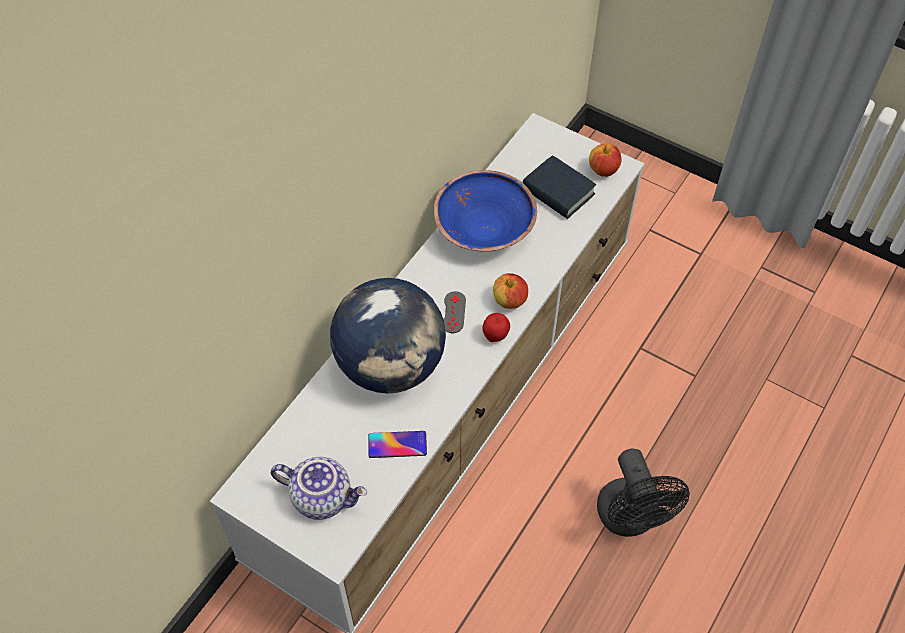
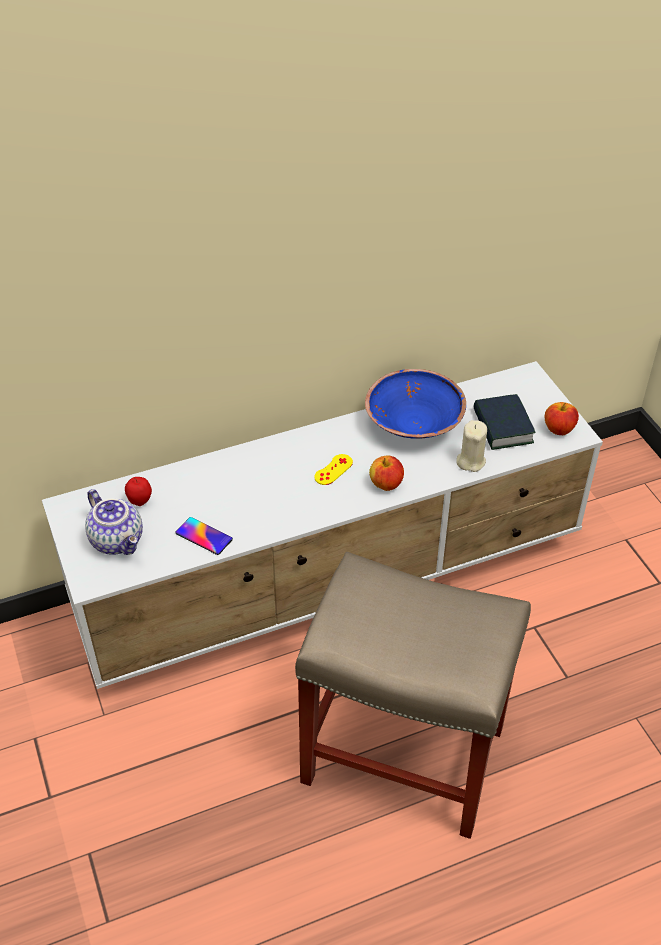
camera: 35 degrees right, 10 degrees down
(391, 366) = (249, 481): globe -> none
(453, 312) = (333, 470): grey game controller -> yellow game controller
(495, 336) = (350, 503): apple -> apple (140, 502)
(559, 239) = (470, 461): none -> beige candle
(630, 519) = (406, 755): black fan -> beige stool

